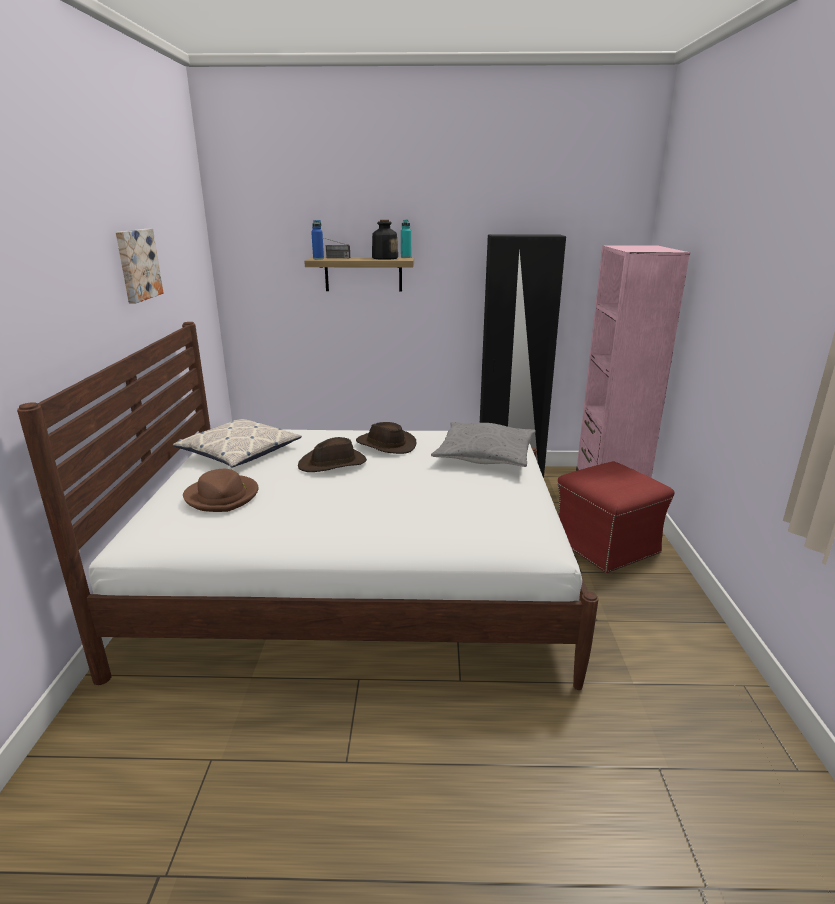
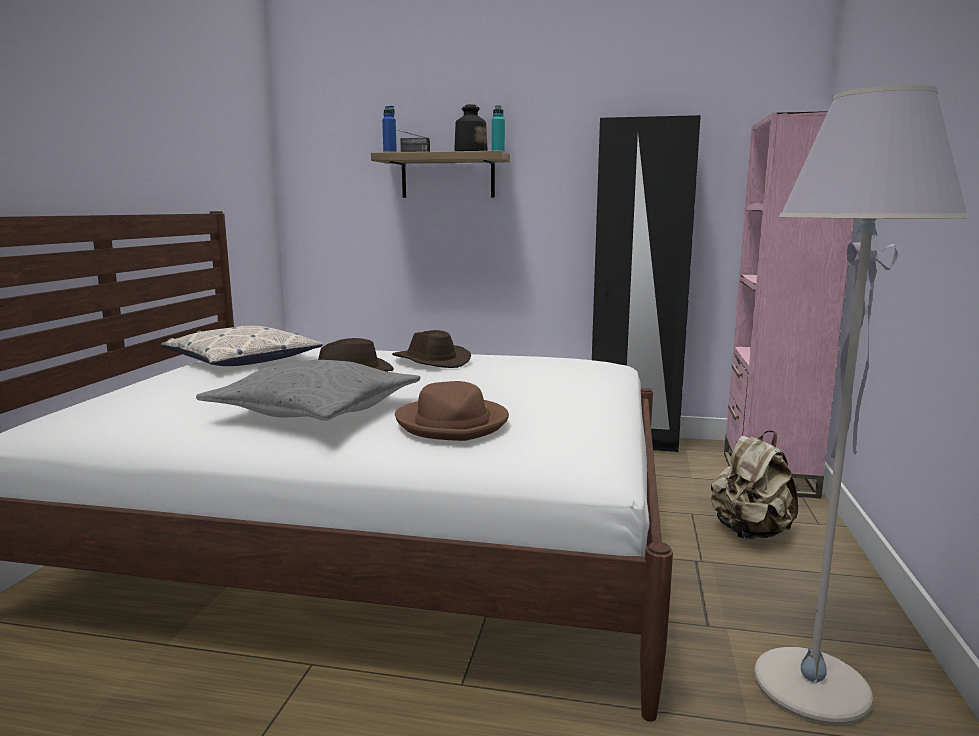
camera: 10 degrees right, 10 degrees down
(137, 265) = (146, 126): picture -> none
(222, 496) = (181, 392): brown hat -> brown hat (453, 423)
(485, 455) = (559, 376): grey pillow -> grey pillow (315, 410)
(606, 546) = (750, 532): red ottoman -> beige backpack
(663, 655) = (810, 687): none -> grey floor lamp

